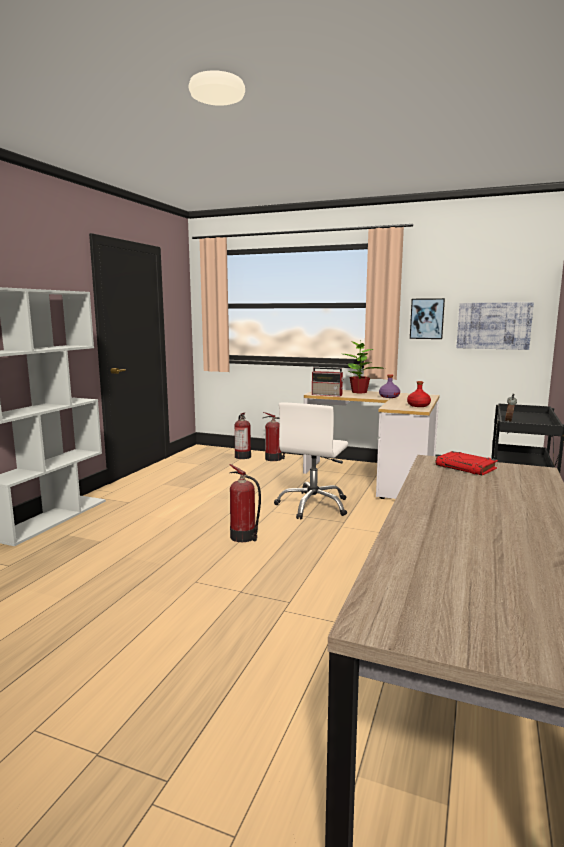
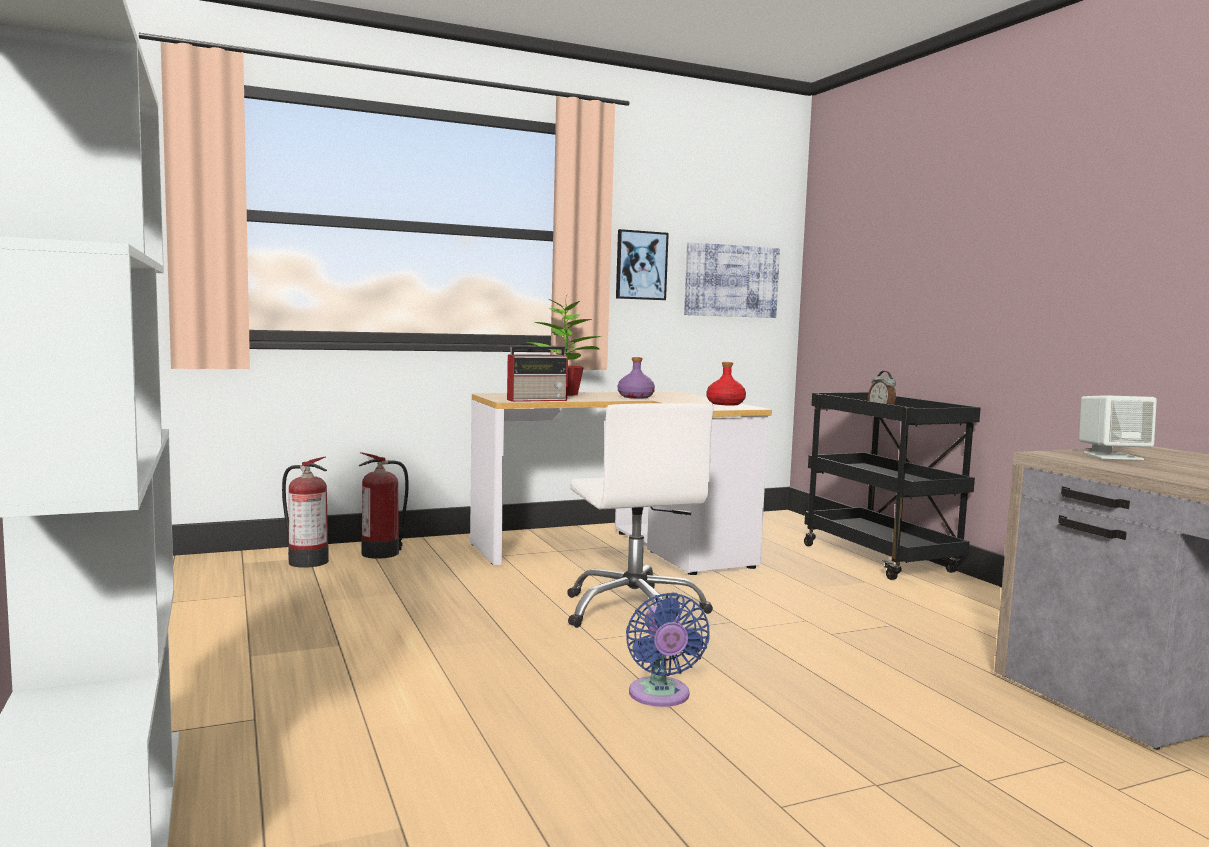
camera: 45 degrees left, 5 degrees down
(244, 537) = (660, 696): fire extinguisher -> blue fan
(466, 467) = (1112, 456): red book -> white speaker

